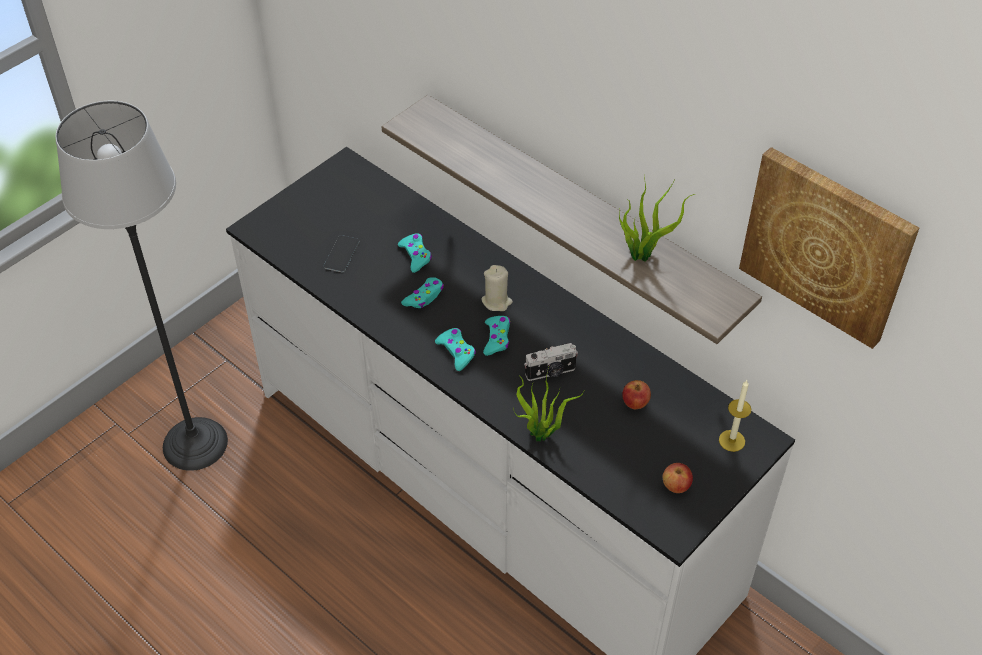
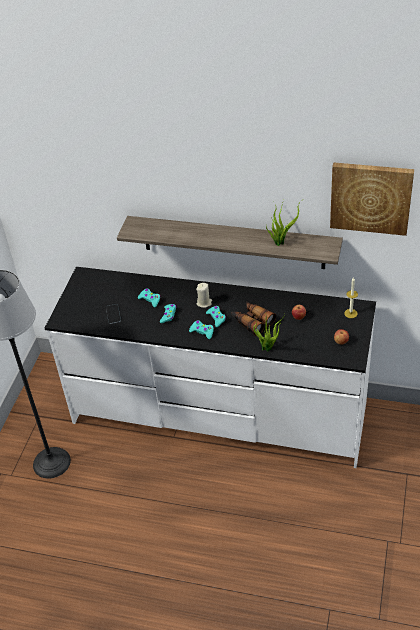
camera: 25 degrees left, 5 degrees down
(551, 372) = (252, 321): camera -> binoculars

